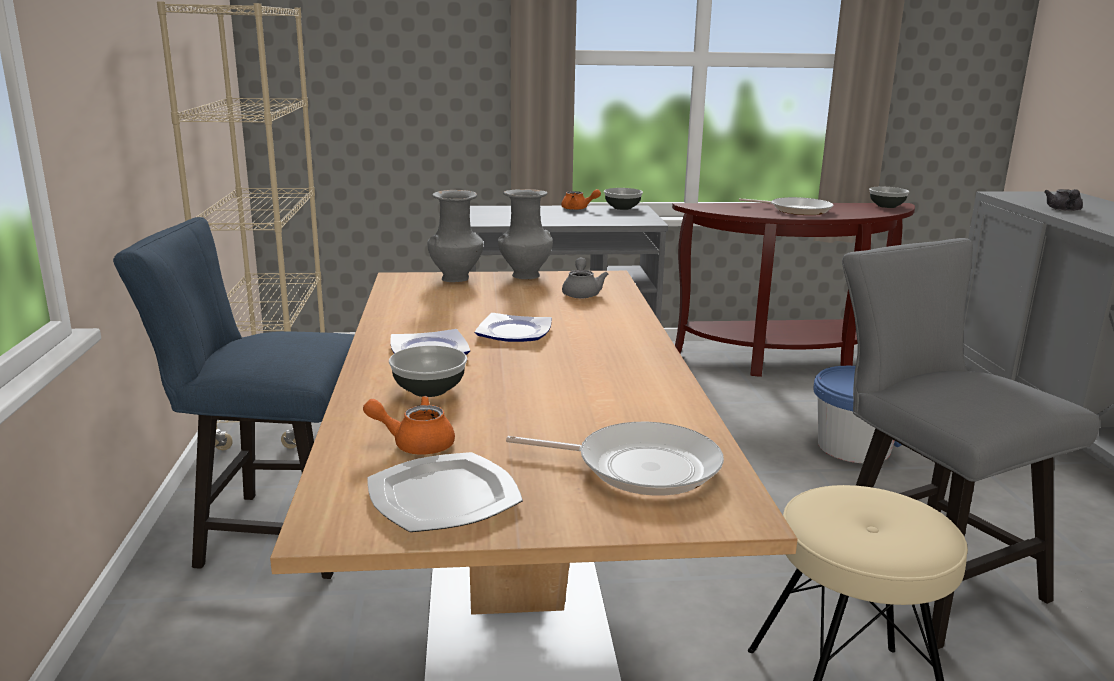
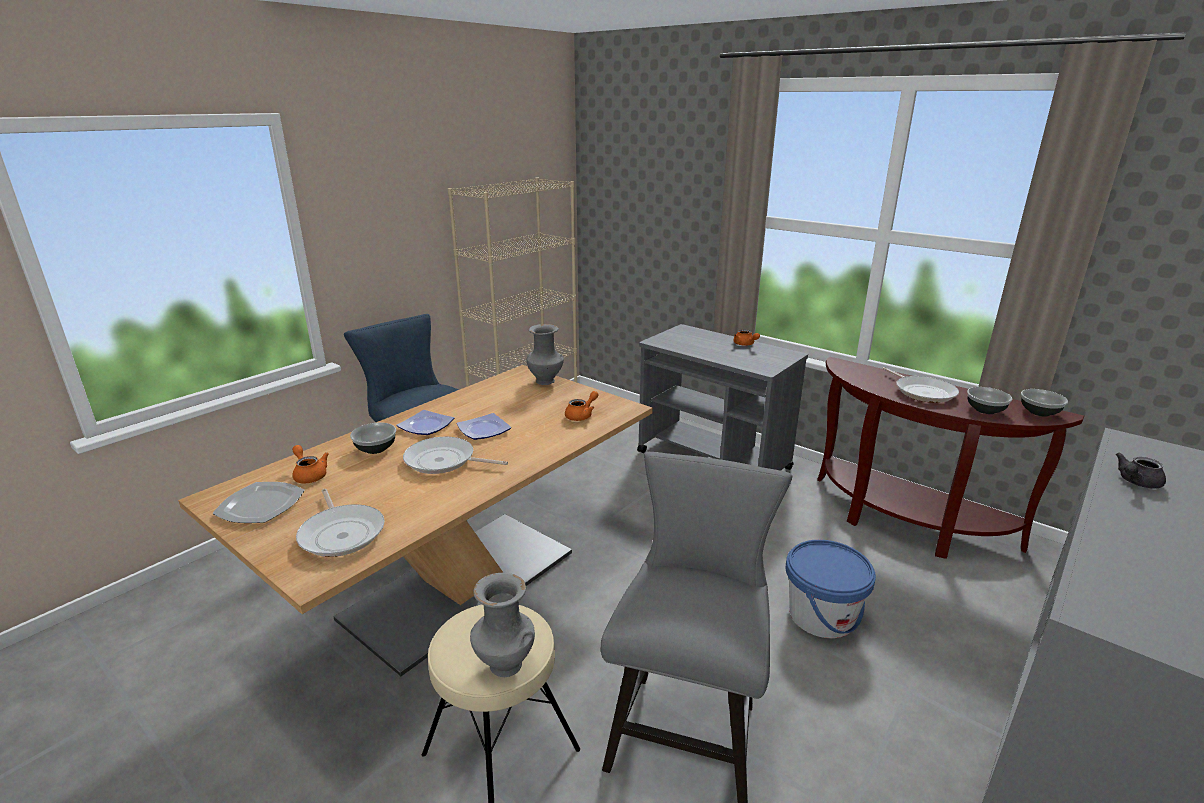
camera: 45 degrees right, 5 degrees up
(524, 276) = (583, 391): grey vase -> grey vase (504, 665)
(553, 370) = (444, 461): none -> frying pan
(581, 293) = (582, 415): grey teapot -> orange teapot
(622, 208) = (780, 351): bowl -> bowl (984, 410)

